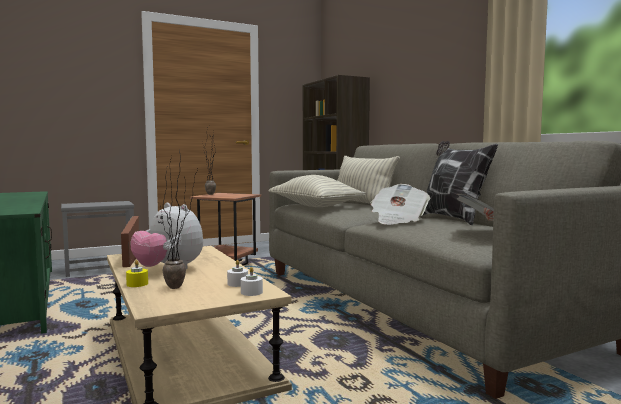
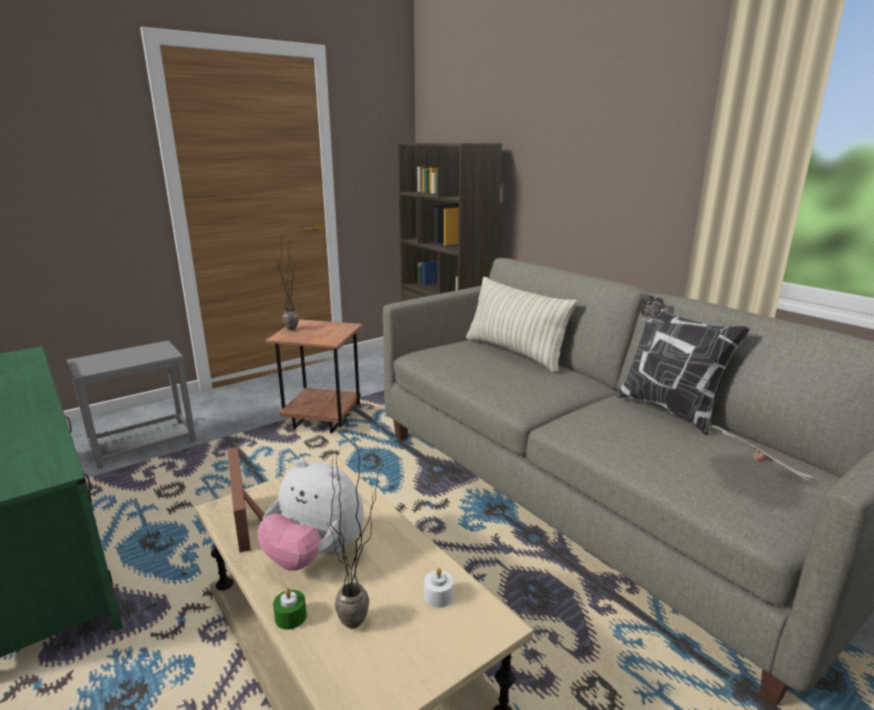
camera: 10 degrees left, 15 degrees up
(137, 284) = (290, 617): yellow candle -> green candle
(251, 292) = (473, 626): white candle -> none
(314, 206) = (457, 364): pillow -> none
(398, 220) = (604, 424): newspaper -> none

